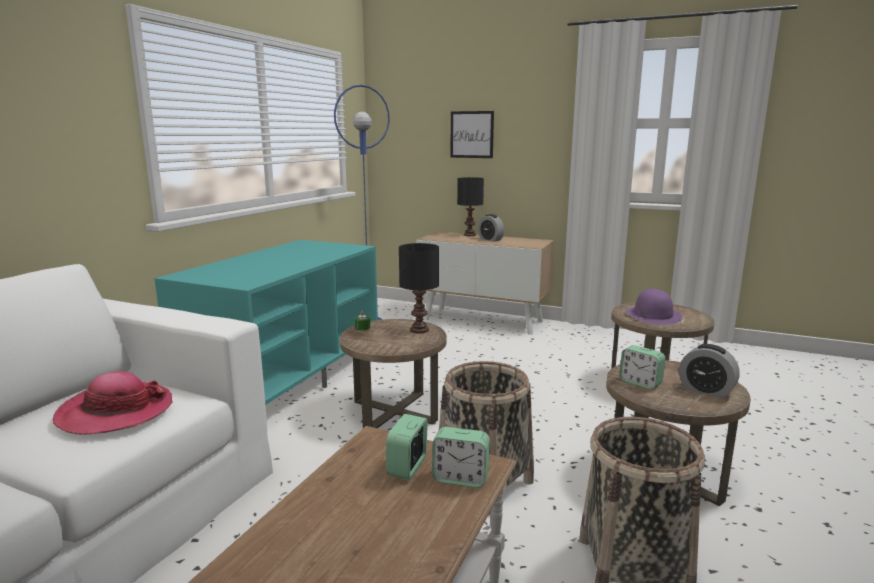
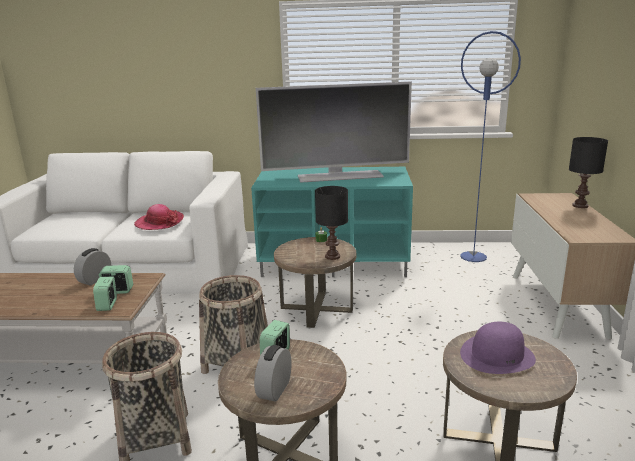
camera: 70 degrees right, 5 degrees up
(285, 258) = (339, 176): none -> television
(472, 134) = (612, 86): picture -> none
(490, 239) = (573, 216): alarm clock -> alarm clock (95, 280)

